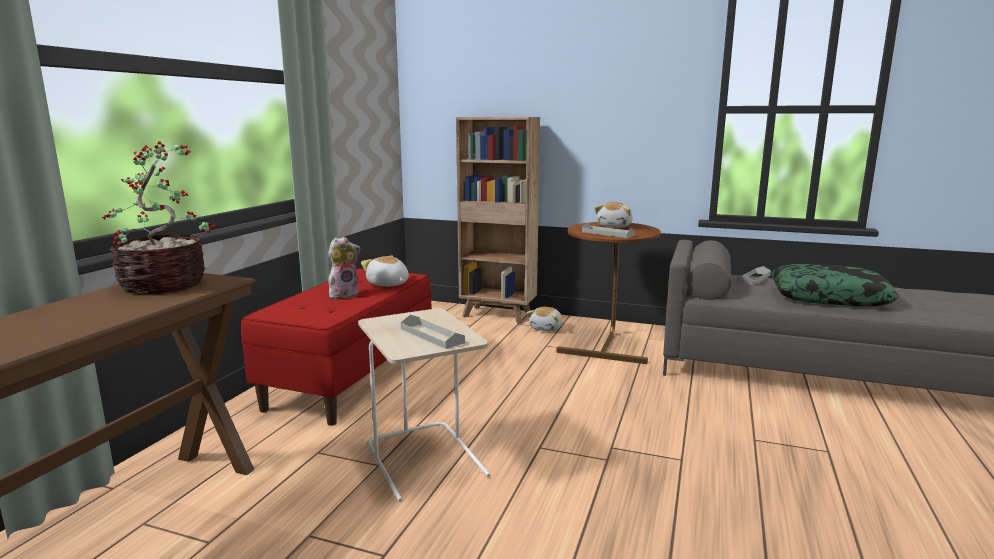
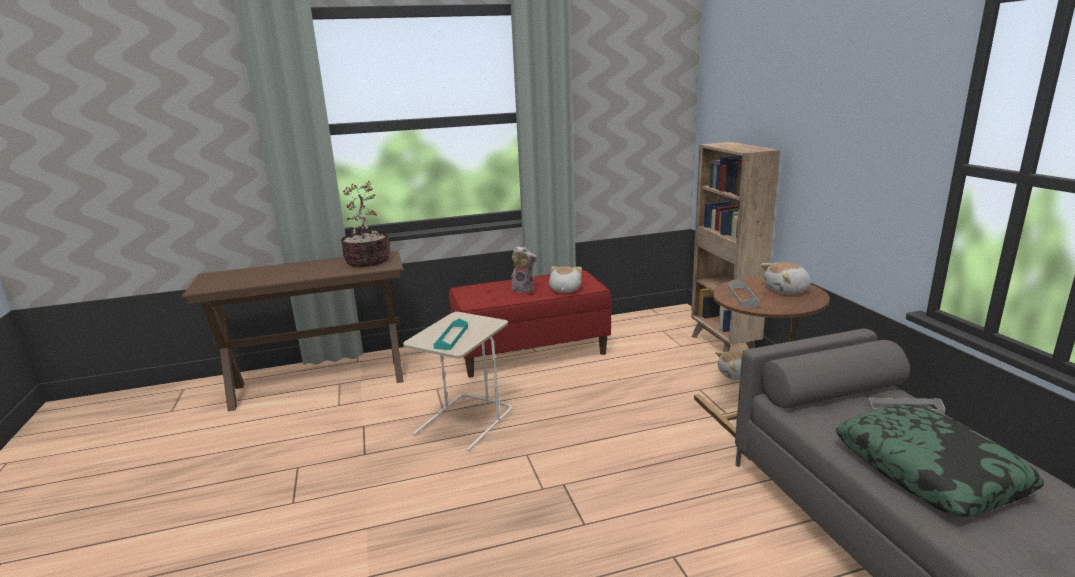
camera: 55 degrees right, 5 degrees up
(432, 335) = (451, 337): grey tray -> turquoise tray

